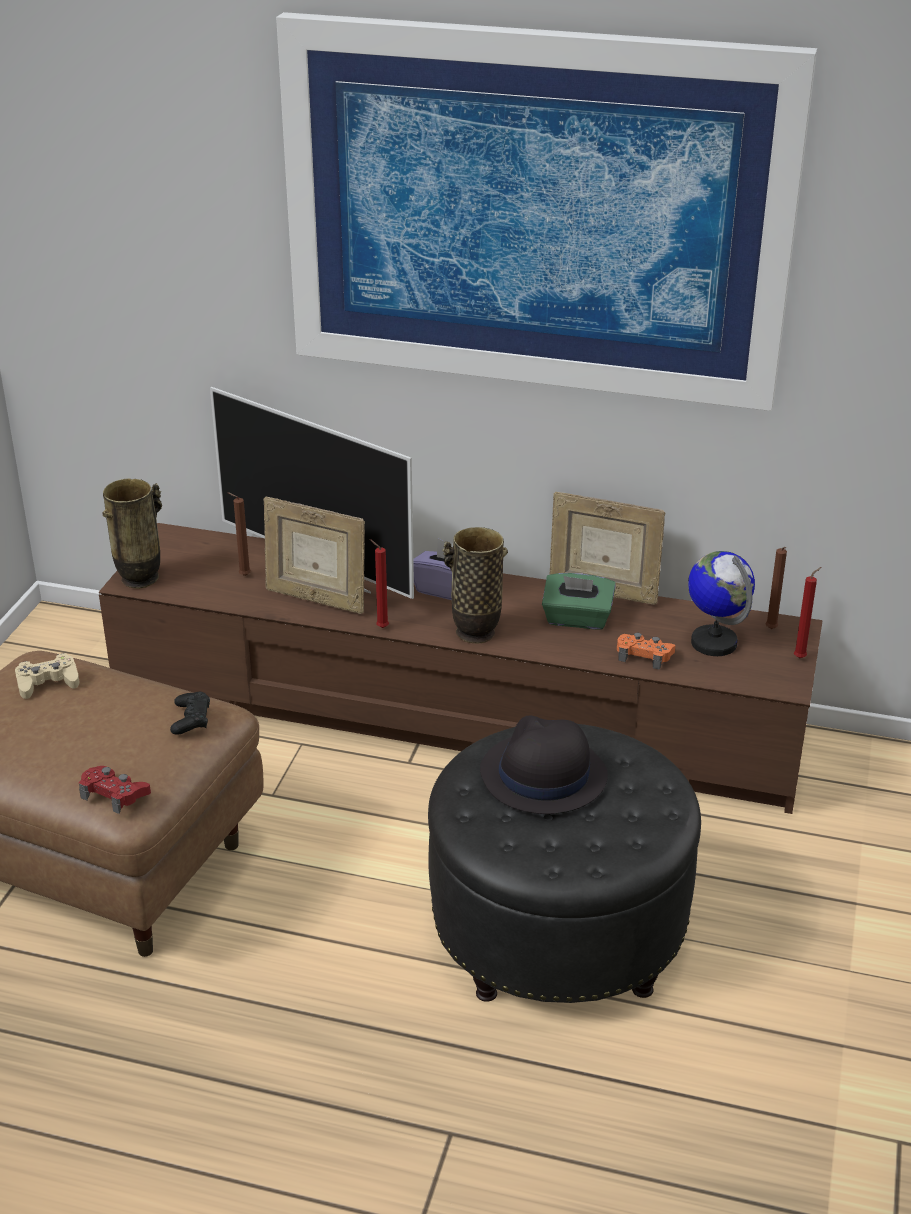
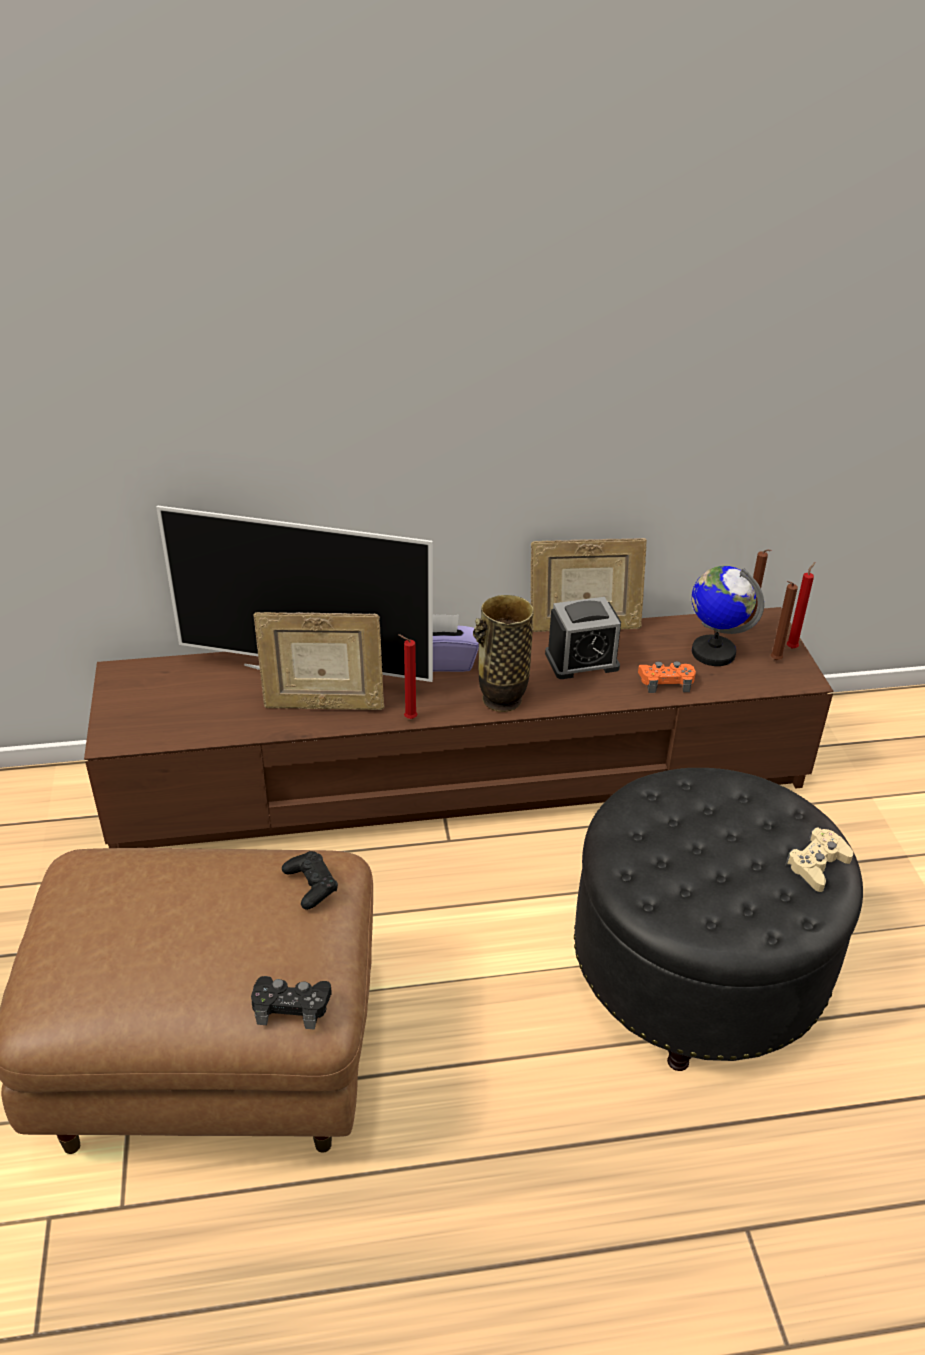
camera: 25 degrees left, 5 degrees up
(47, 682) = (120, 890): beige game controller -> beige game controller (817, 865)
(114, 794) = (291, 1006): red game controller -> black game controller
(140, 579) = (122, 732): vase -> none
(243, 576) = (230, 699): brown candle -> brown candle (774, 660)
(534, 212) = (513, 257): picture -> none
(542, 775) = (687, 836): black hat -> none
(577, 619) = (582, 661): green tissue box -> alarm clock

